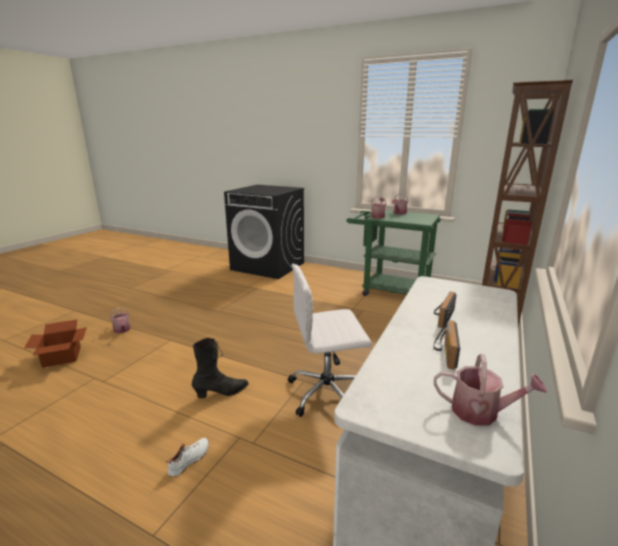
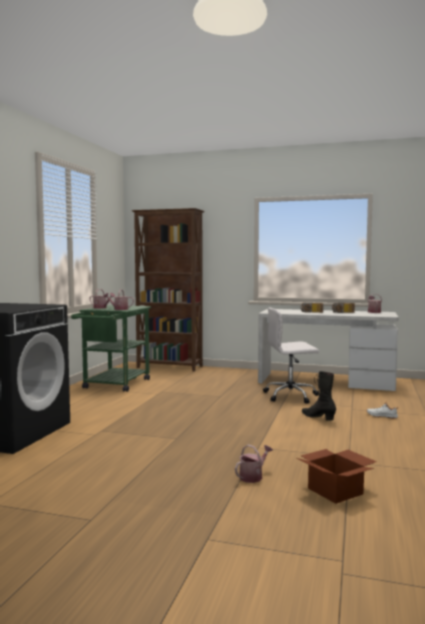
camera: 100 degrees left, 15 degrees down
(328, 393) = (291, 396): white office chair -> white office chair turned 105 degrees clockwise

